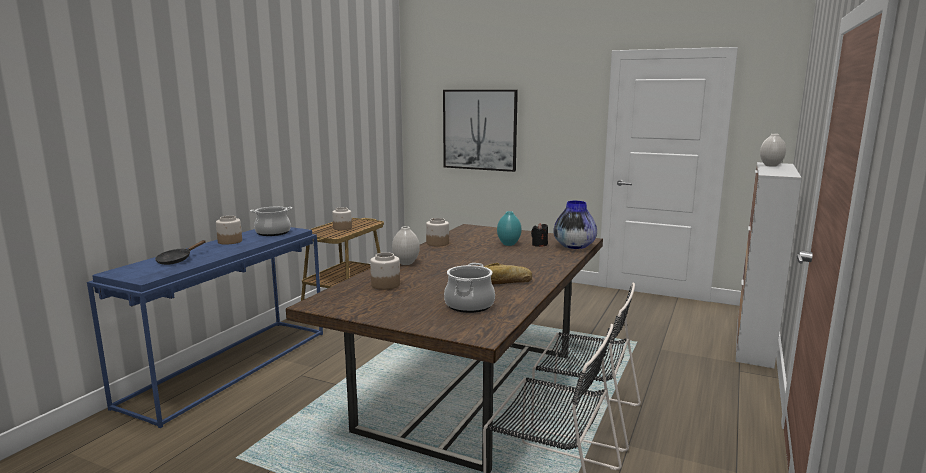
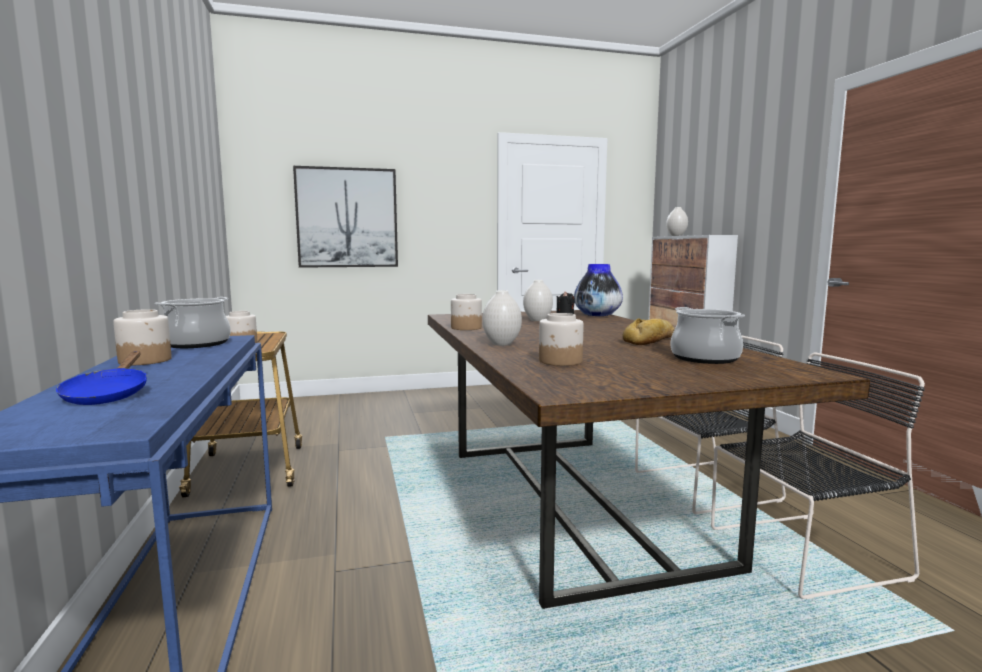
camera: 40 degrees left, 5 degrees down
(177, 260) = (108, 394): black frying pan -> blue frying pan
(508, 244) = (537, 320): turquoise vase -> white vase

